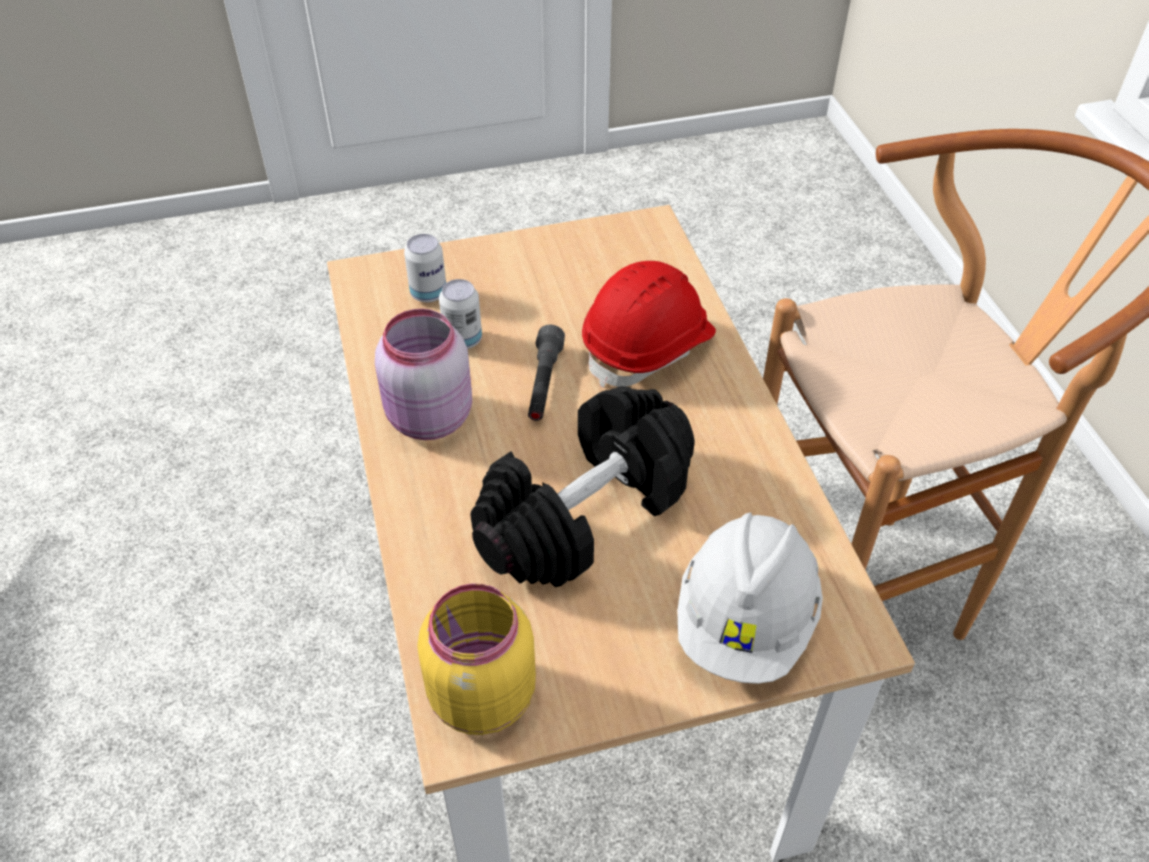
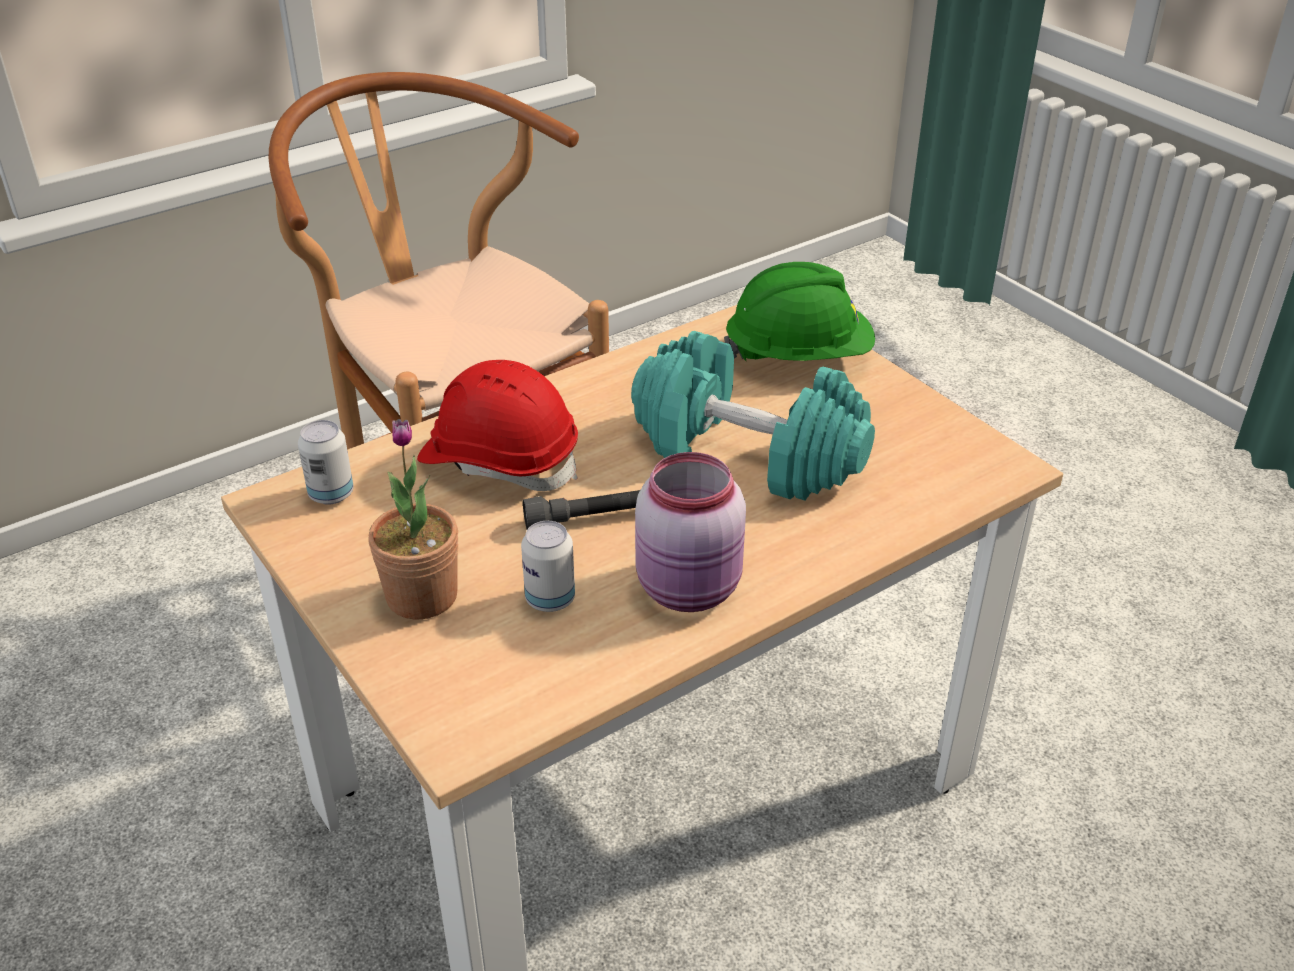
camera: 110 degrees left, 10 degrees down
(428, 294) = (475, 657): can -> can (331, 494)
(479, 697) = (972, 465): yellow jar -> none
(504, 280) = (422, 596): none -> potted plant
(585, 512) = (746, 454): black dumbbell -> turquoise dumbbell
(745, 621) = (798, 356): white hard hat -> green hard hat

